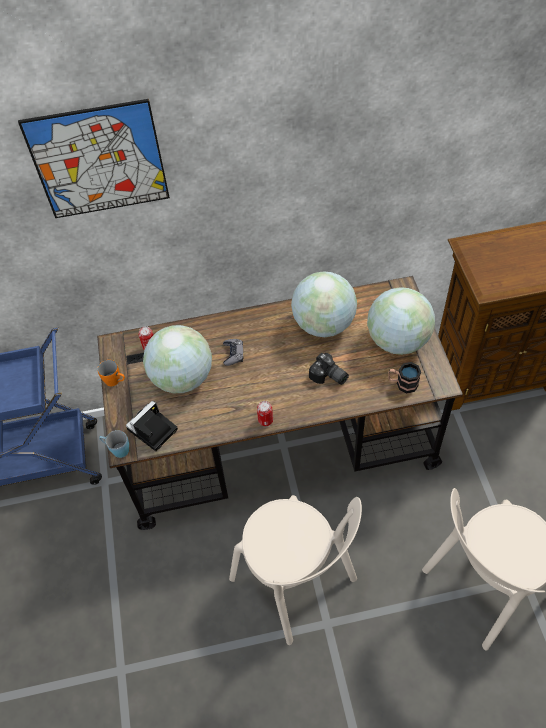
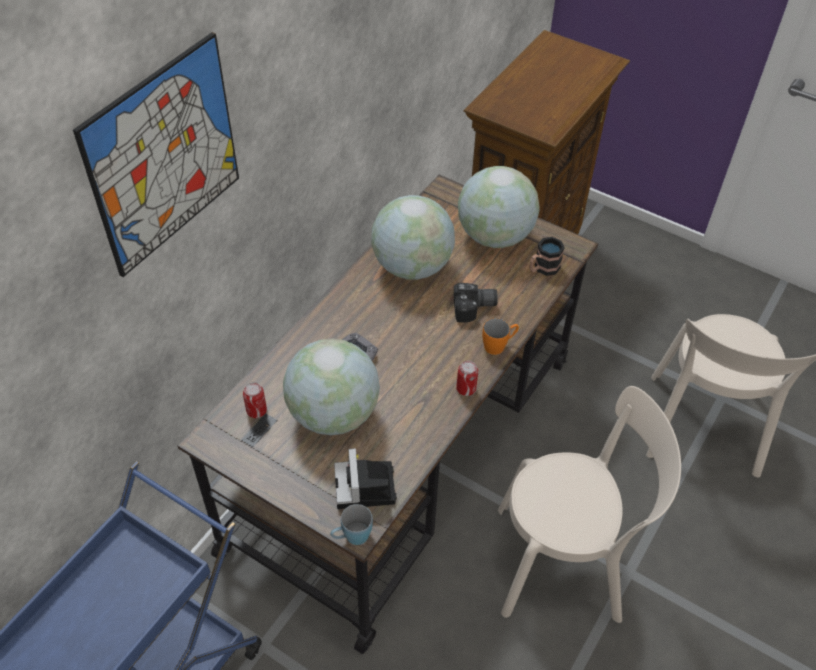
camera: 50 degrees left, 5 degrees down
(115, 381) = (261, 473): orange mug -> orange mug (499, 345)

